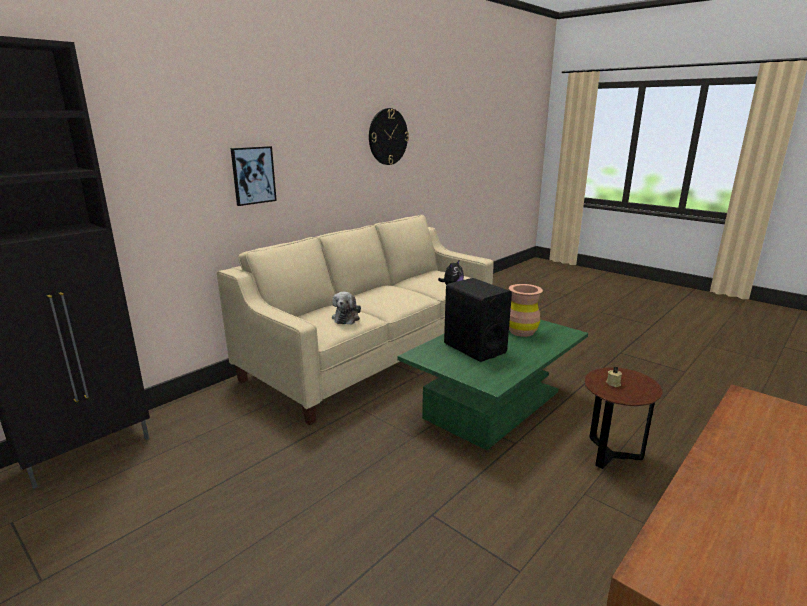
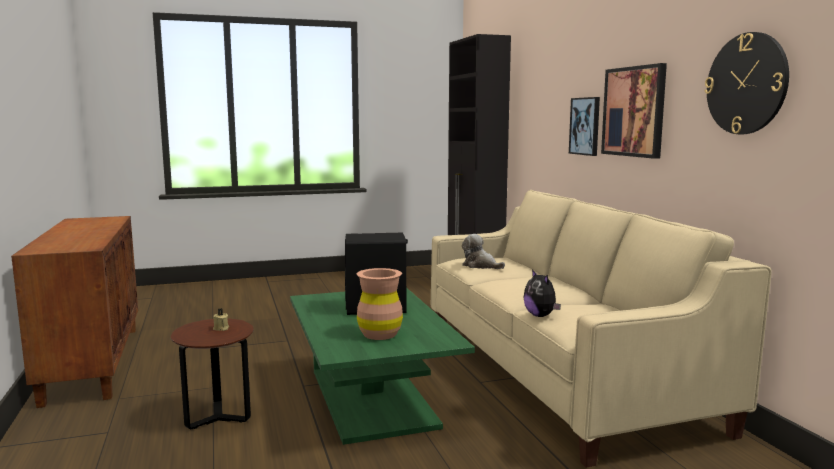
camera: 120 degrees right, 10 degrees down
(311, 157) = (634, 111): none -> picture

